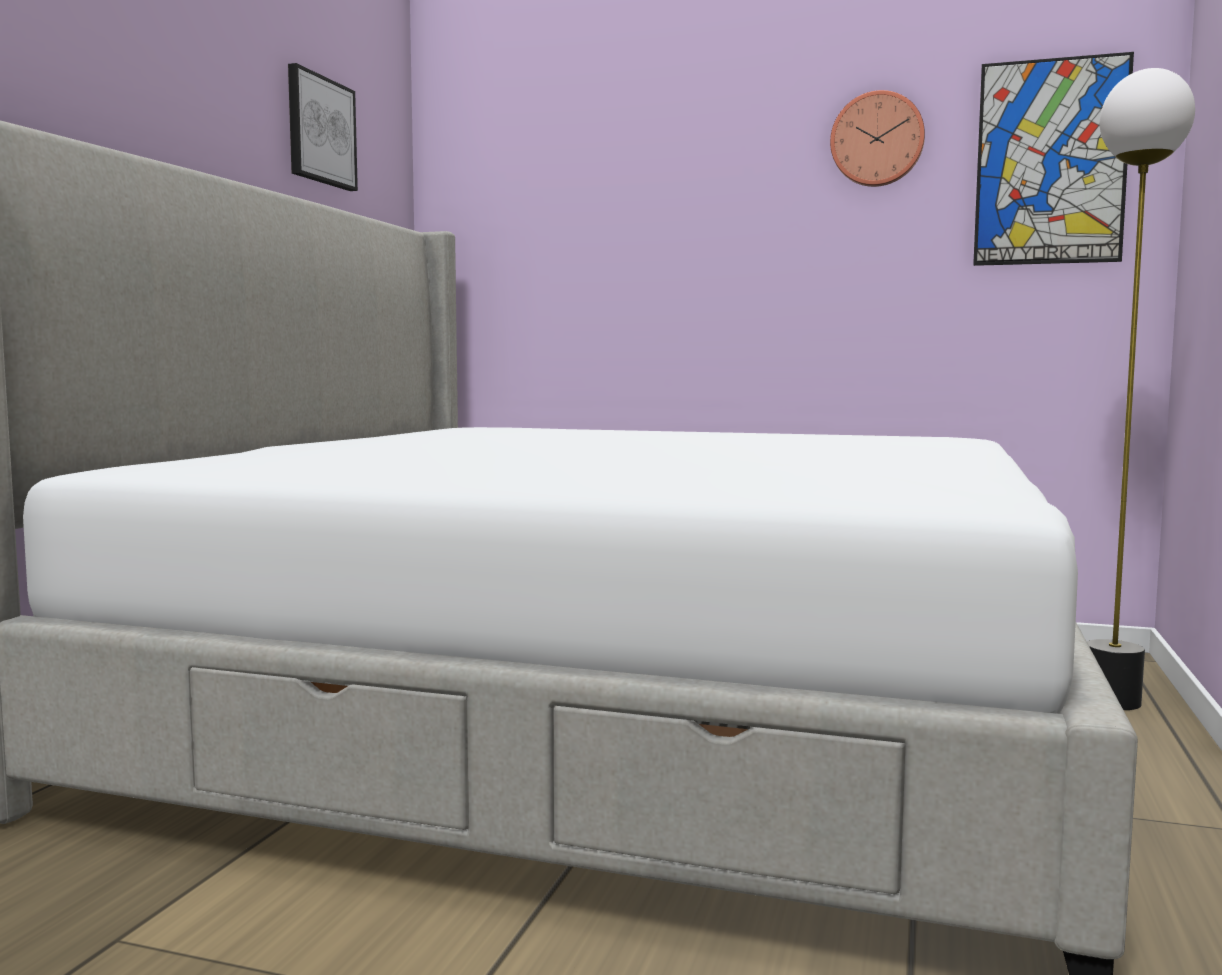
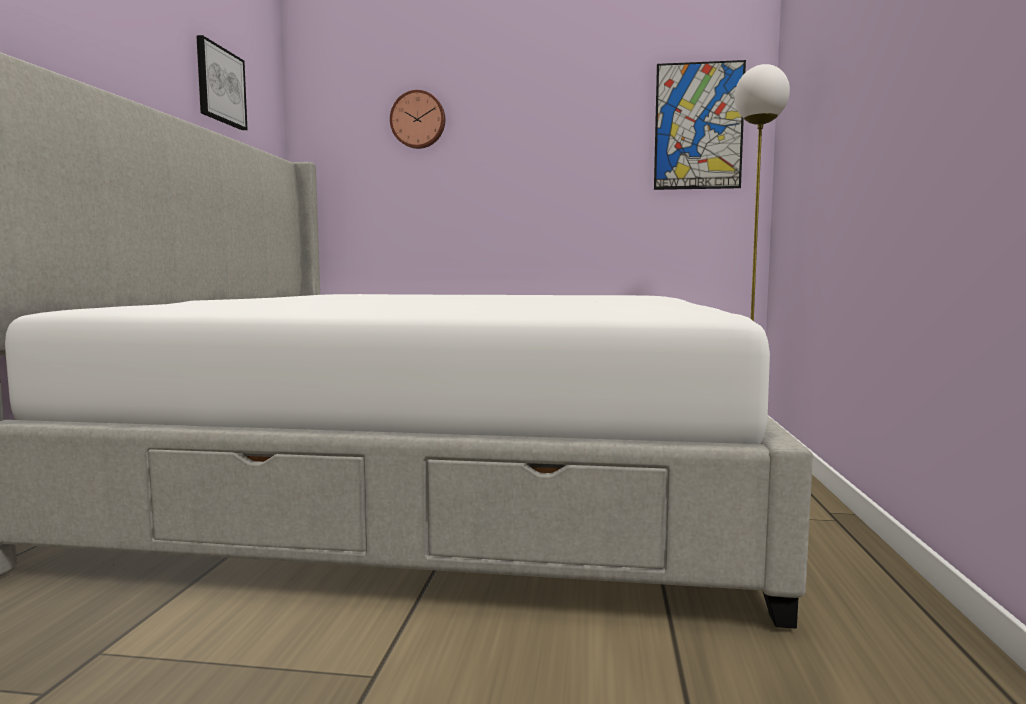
camera: 10 degrees left, 0 degrees up
(877, 140) = (594, 109): wall clock -> wall clock (418, 120)

